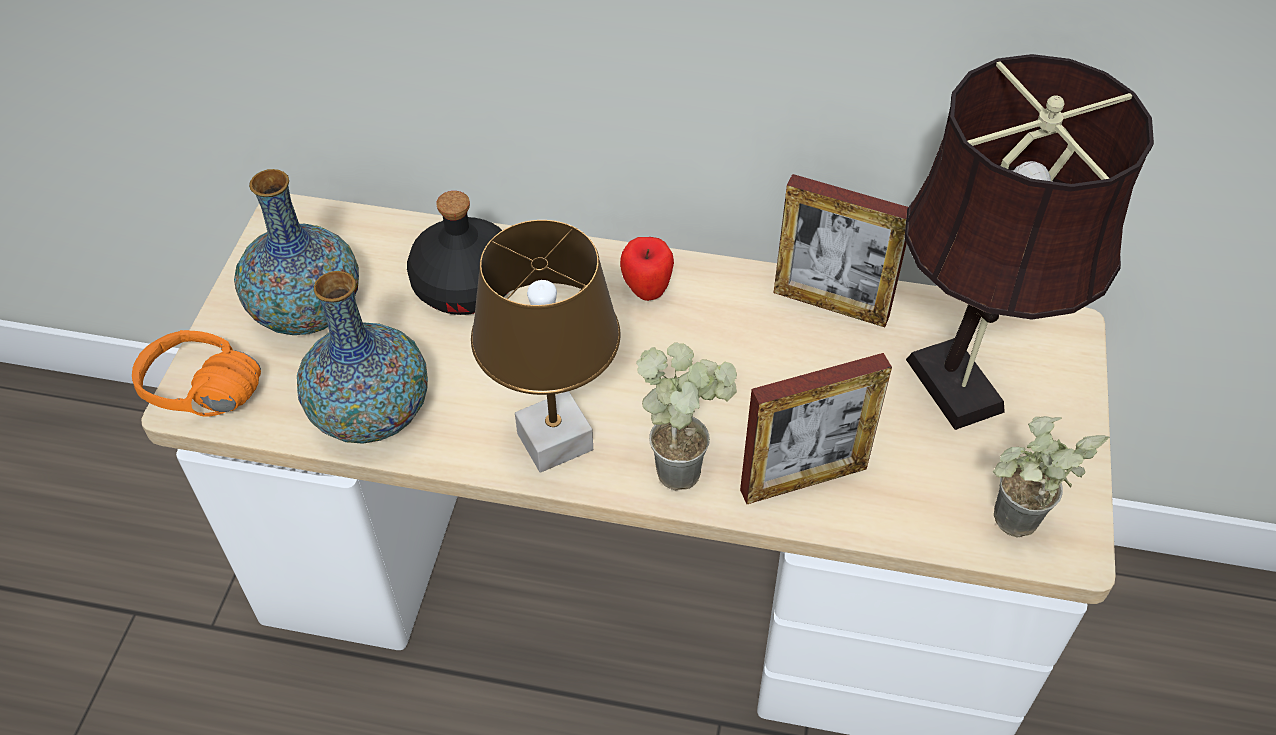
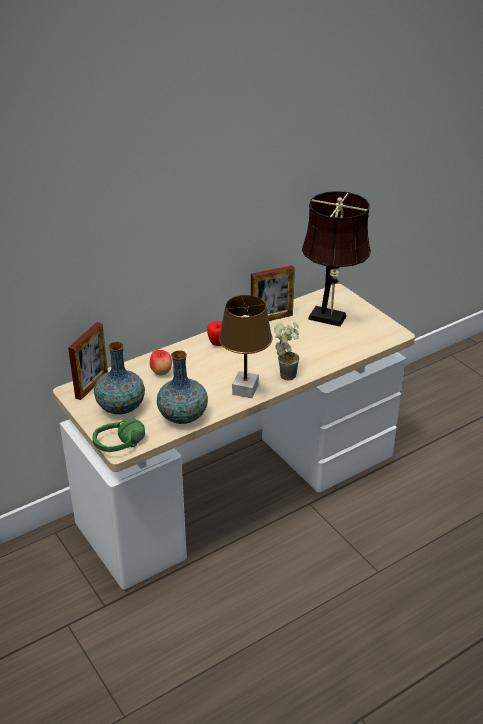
camera: 45 degrees left, 15 degrees down
(194, 404) = (123, 448): orange headphones -> green headphones
(467, 285) = (161, 372): black bottle -> apple
(803, 479) = (320, 358): picture frame -> picture frame (91, 385)
(1010, 530) = (380, 338): potted plant -> none

